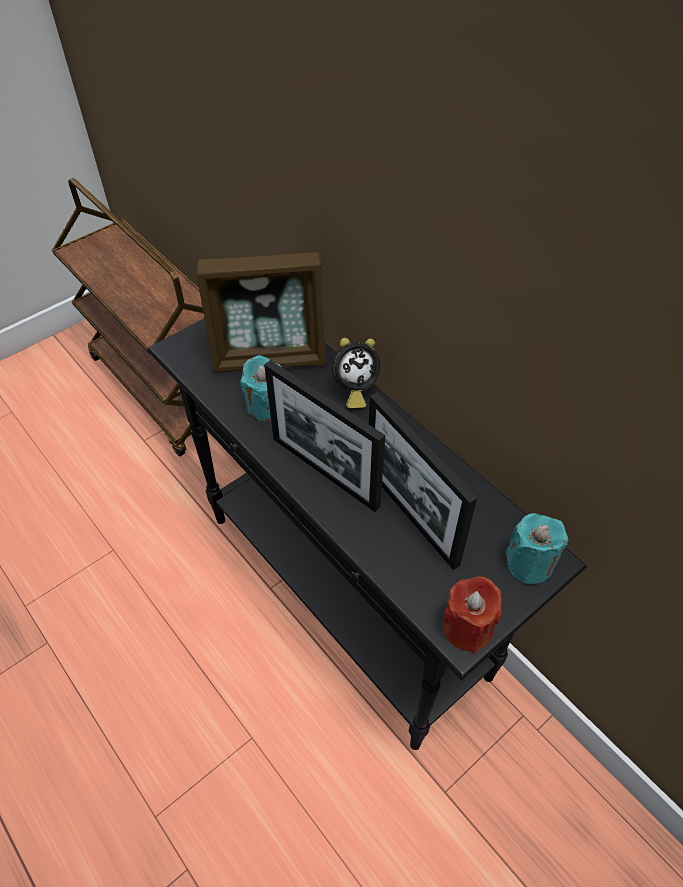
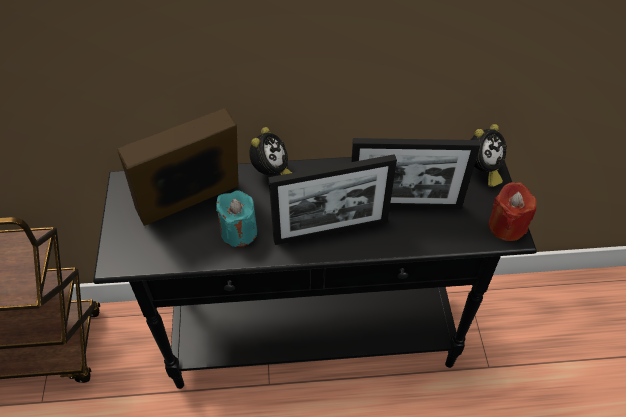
camera: 55 degrees left, 0 degrees up
(270, 357) = (191, 204): picture frame -> picture frame turned 150 degrees counterclockwise
(529, 563) = (482, 170): turquoise candle -> alarm clock

